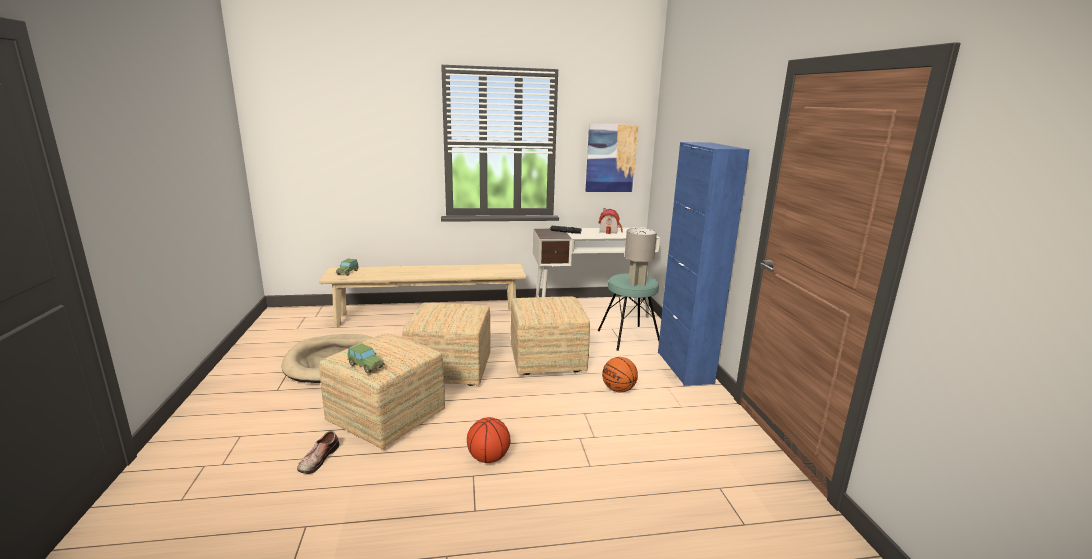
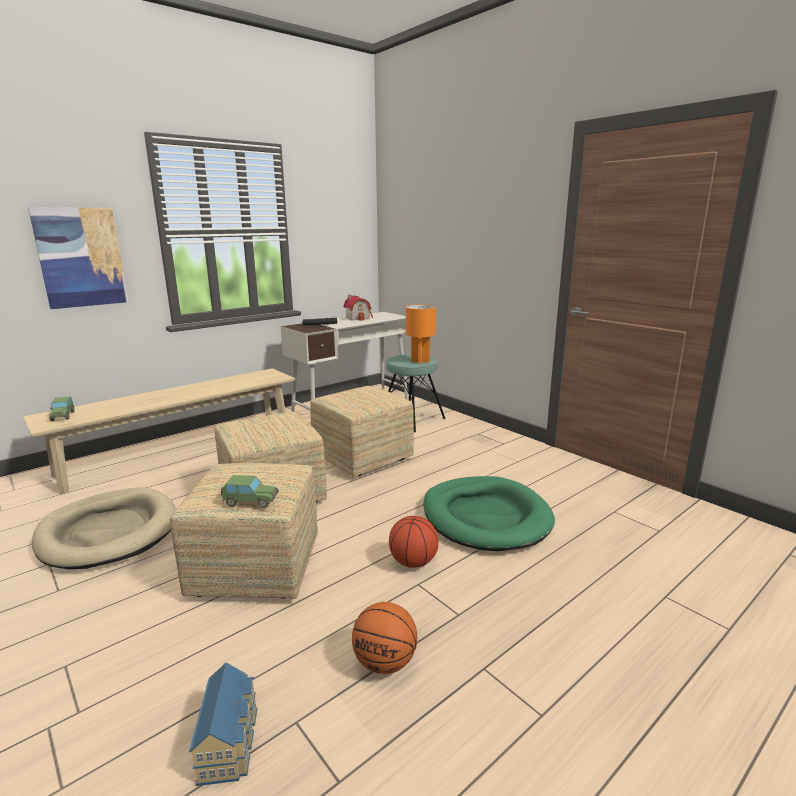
camera: 30 degrees left, 0 degrees up
(266, 518) = (231, 741): none -> toy house
(317, 459) = (219, 644): shoe -> none
(588, 445) = (485, 517): none -> green dog bed
(611, 158) = (341, 243): picture -> picture (81, 257)
(618, 389) = (454, 463): basketball -> basketball (385, 662)
(637, 284) = (420, 361): grey table lamp -> orange table lamp
(684, 367) = (483, 431): blue cabinet -> none

